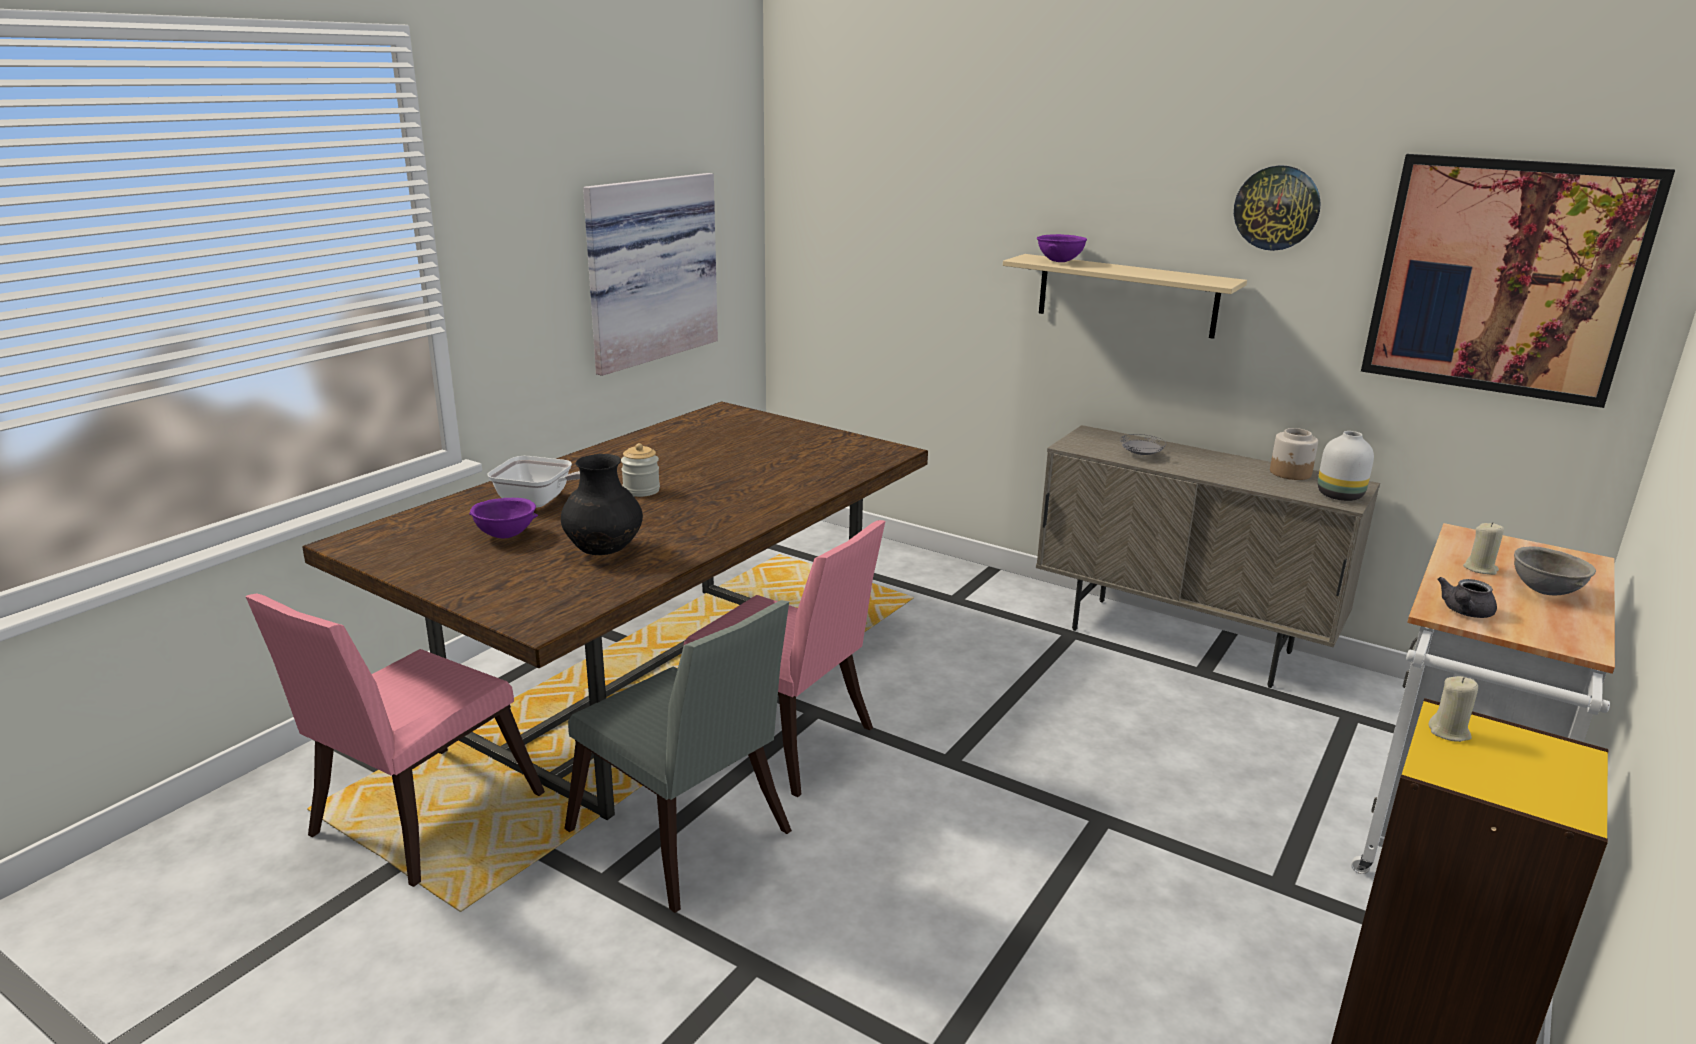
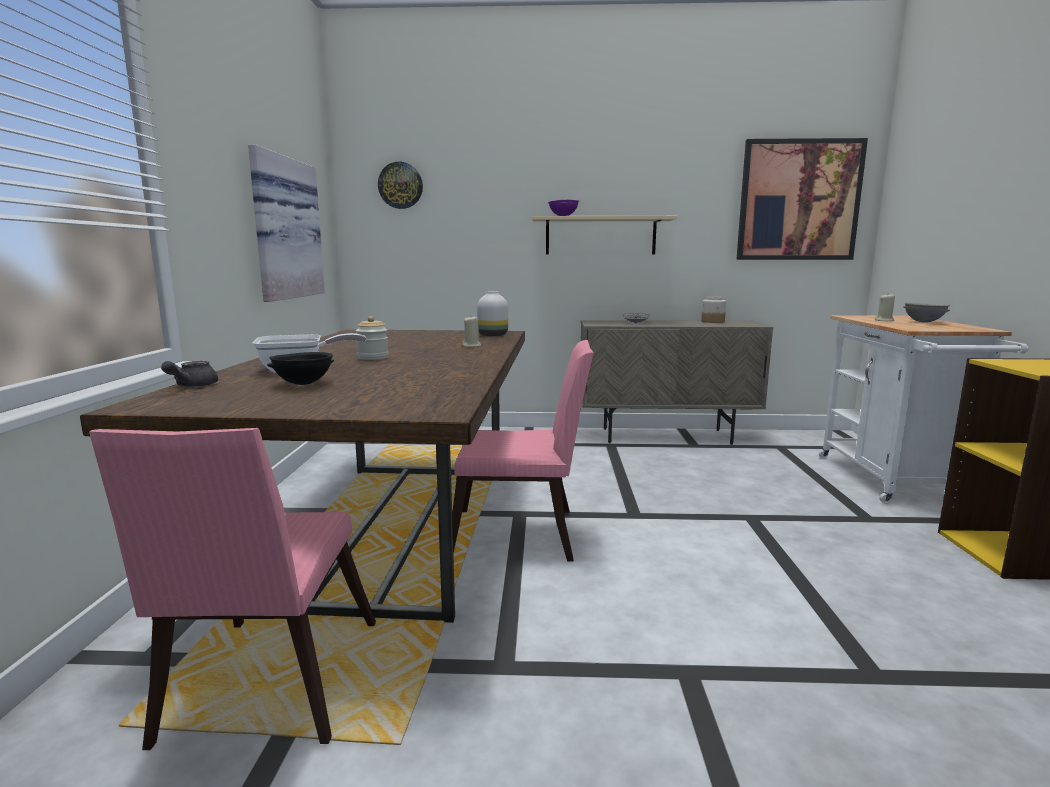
camera: 30 degrees left, 10 degrees down
(505, 535) = (303, 384): purple bowl -> black bowl
(603, 551) = (408, 379): black vase -> none
(685, 841) = (531, 613): grey chair -> none
(1277, 208) = (682, 175): wall clock -> wall clock (400, 185)
(1338, 495) = (749, 324): white vase -> white vase (492, 335)
(1449, 732) = (1008, 363): beige candle -> beige candle (471, 346)
(1464, 612) = (921, 328): grey teapot -> grey teapot (191, 386)

